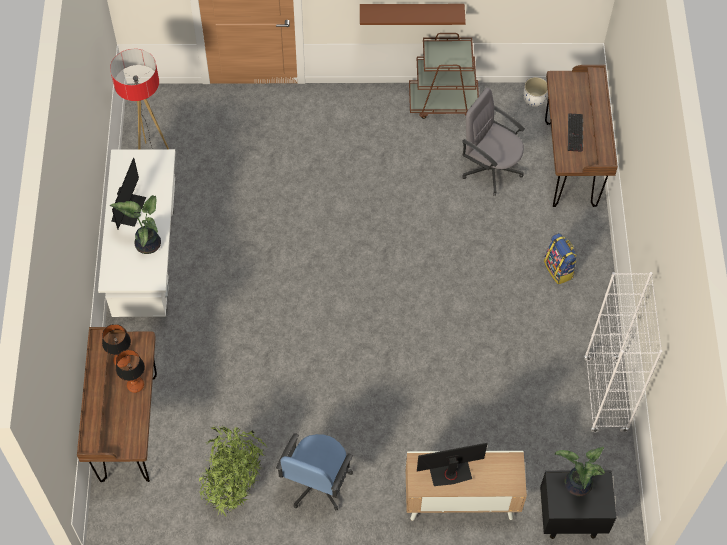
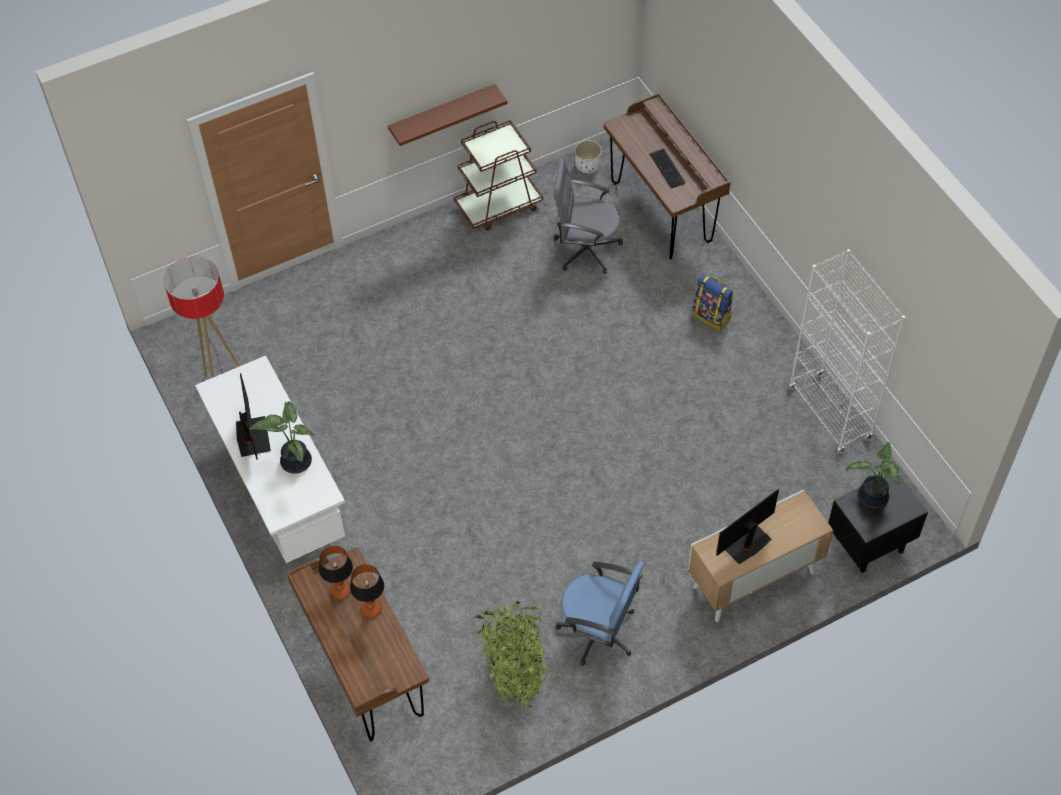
camera: 25 degrees left, 5 degrees down
(316, 482) = (599, 632): blue office chair -> blue office chair turned 60 degrees counterclockwise

